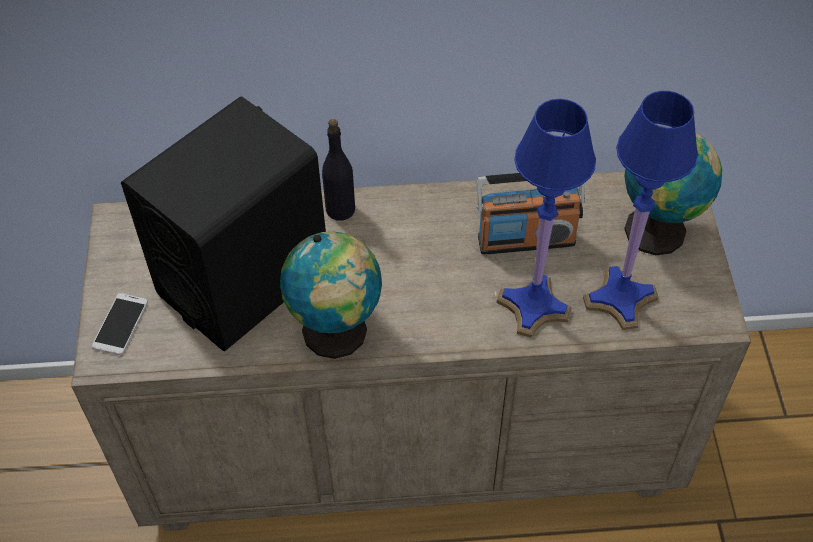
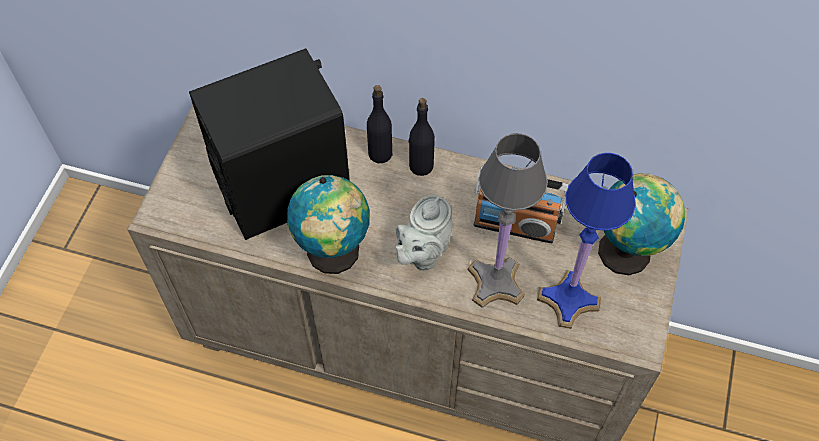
camera: 20 degrees right, 5 degrees up
(120, 324) = (180, 193): phone -> none
(392, 208) = (421, 165): none -> black bottle
(438, 300) = (423, 252): none -> grey teapot
(534, 306) = (496, 282): blue table lamp -> grey table lamp

